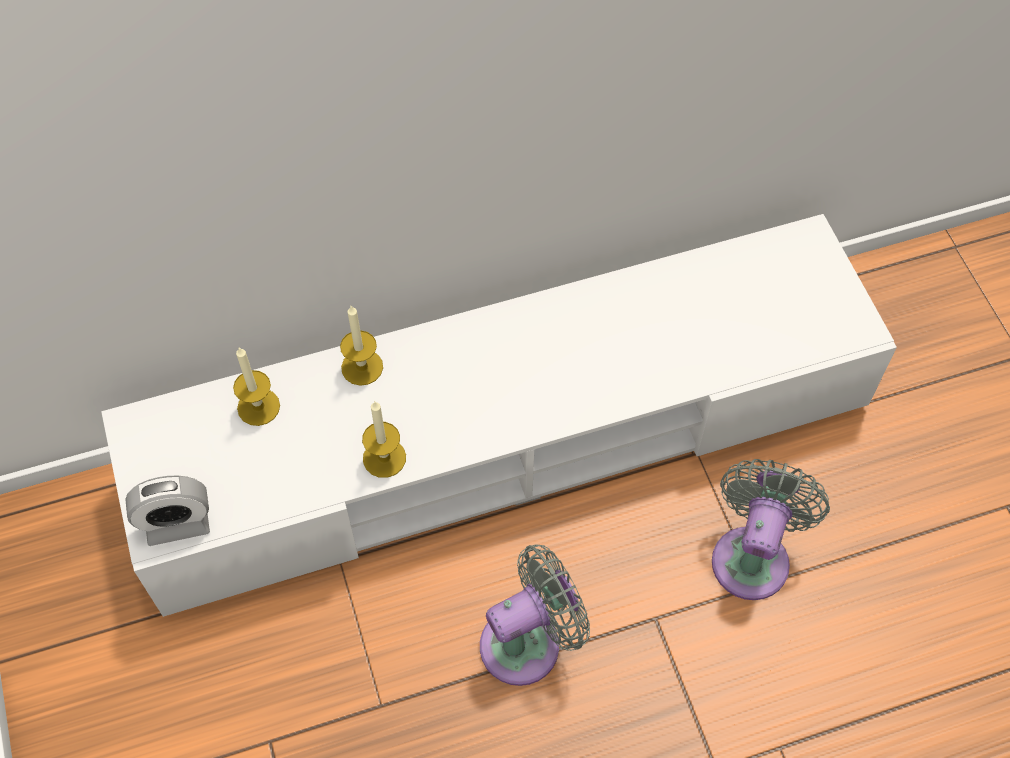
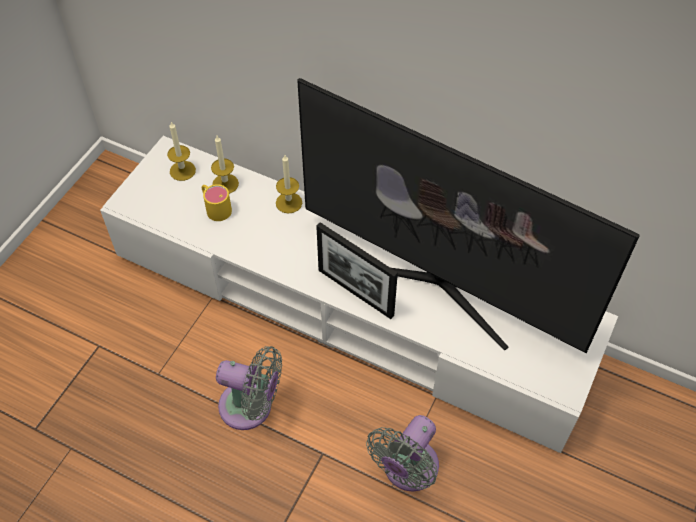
camera: 45 degrees right, 5 degrees down
(177, 523) = (137, 205): alarm clock -> none
(281, 445) = (215, 207): none -> yellow mug
(384, 458) = (251, 250): candle -> candle (182, 170)
(554, 407) = (355, 292): none -> picture frame
(626, 325) = (438, 284): none -> television
(752, 555) = (407, 470): grey fan -> grey fan turned 150 degrees clockwise

